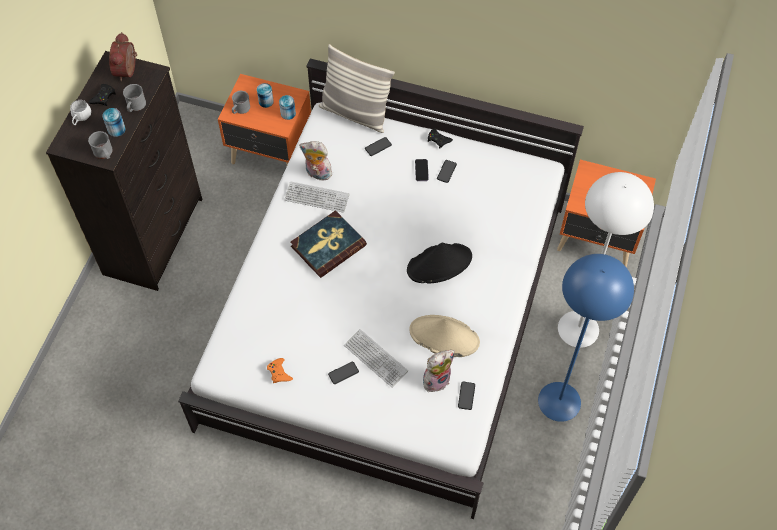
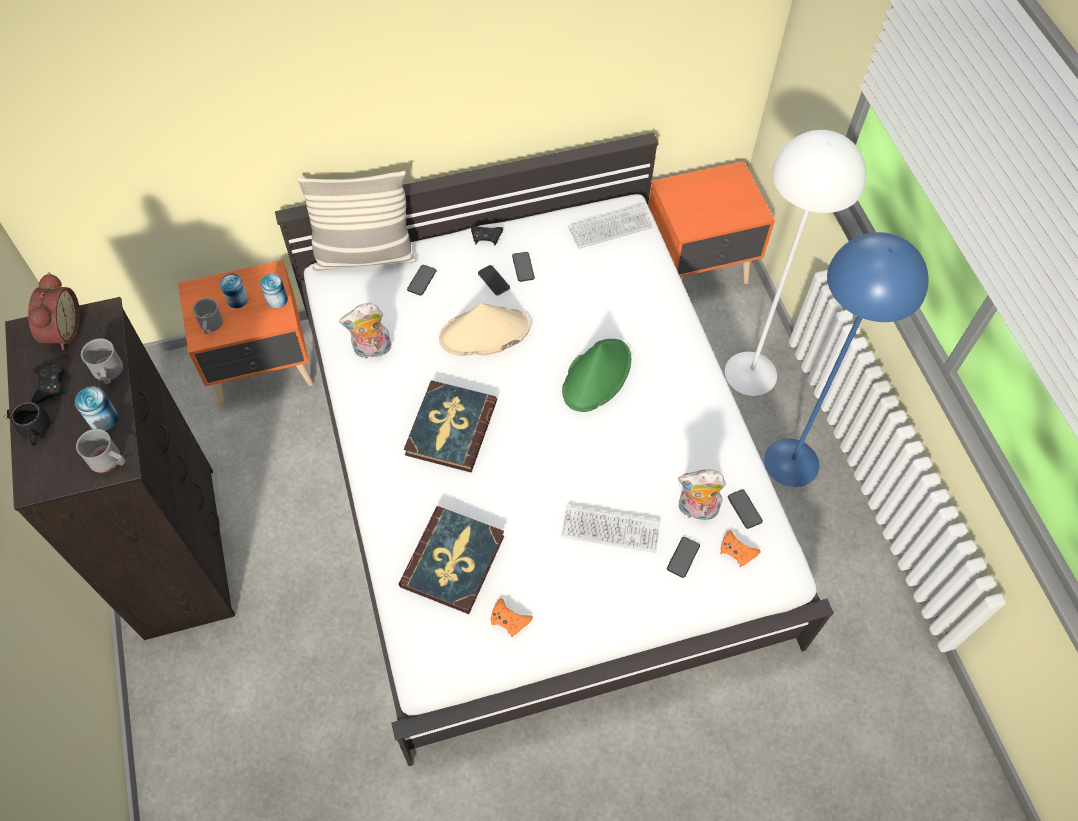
camera: 35 degrees left, 0 degrees up
(81, 119) = (36, 432): white mug -> black mug
(128, 70) = (61, 331): alarm clock -> alarm clock turned 150 degrees counterclockwise
(272, 322) = (453, 561): none -> book
(317, 198) = (393, 379): keyboard -> keyboard (610, 228)
(343, 373) = (586, 570): phone -> phone (683, 557)
(436, 379) = (696, 510): plush toy -> plush toy turned 105 degrees counterclockwise
(439, 264) = (597, 375): black hat -> green hat
(441, 416) = (737, 551): none -> orange game controller
(443, 337) = (667, 456): beige hat -> beige hat (484, 333)

